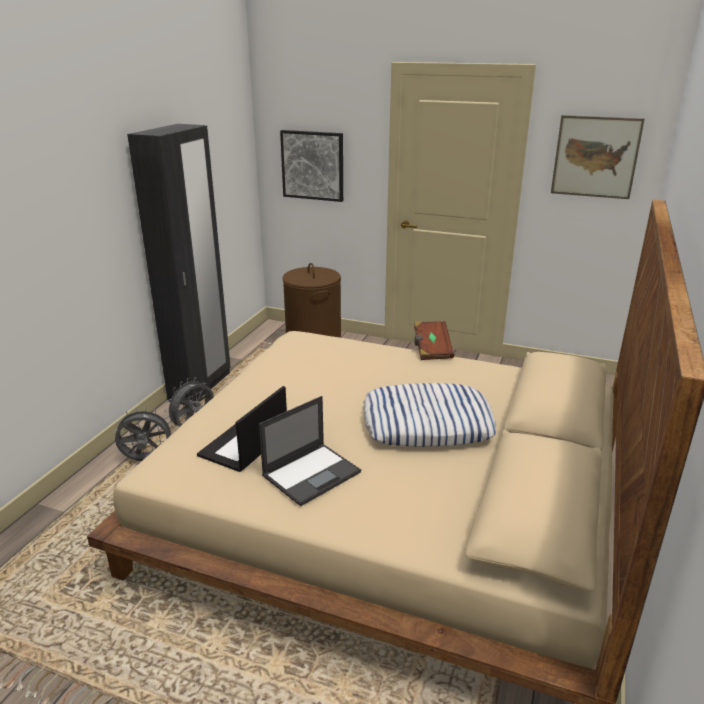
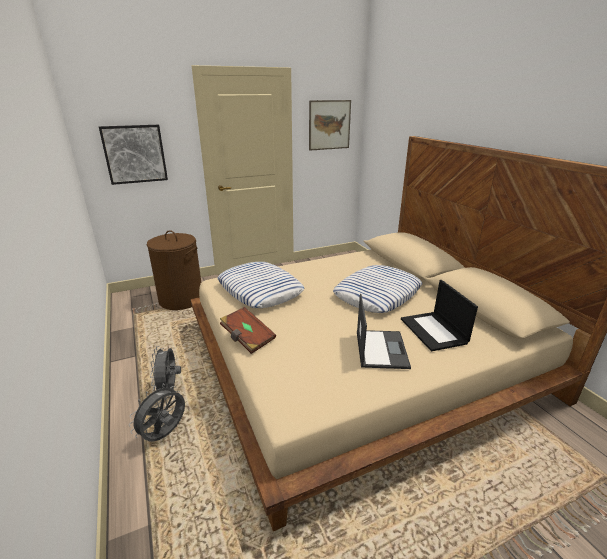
camera: 45 degrees left, 0 degrees up
(201, 387) = (128, 360): black wardrobe -> none
(244, 445) = (314, 358): laptop -> laptop (434, 331)
(316, 361) = (260, 290): none -> pillow
(431, 349) = (309, 258): brown book -> brown book (247, 338)

